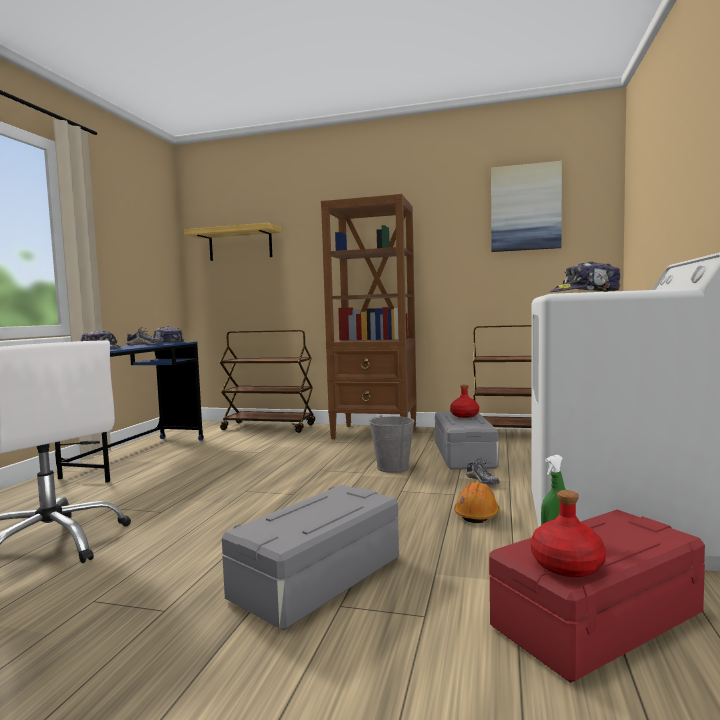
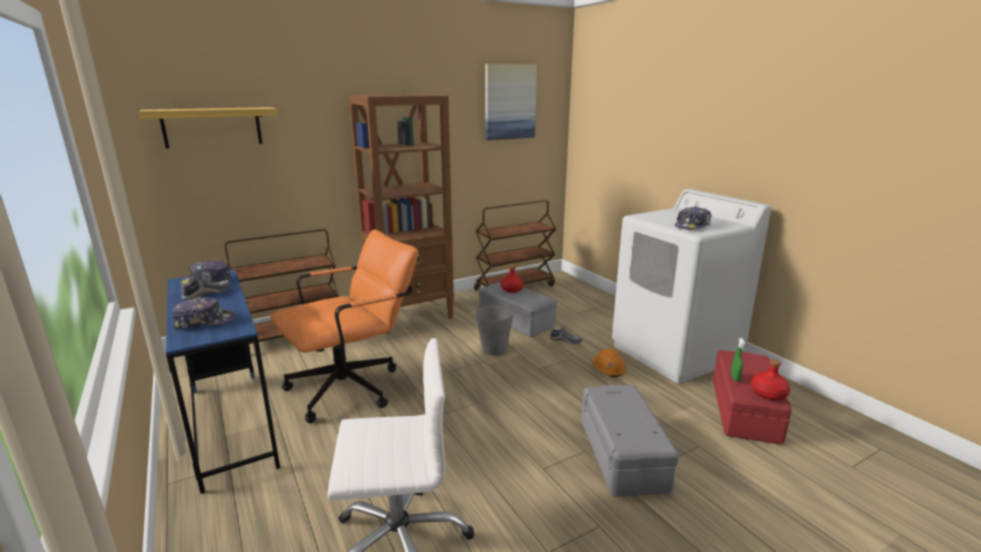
camera: 45 degrees left, 15 degrees up
(239, 459) = (354, 386): none -> orange office chair

